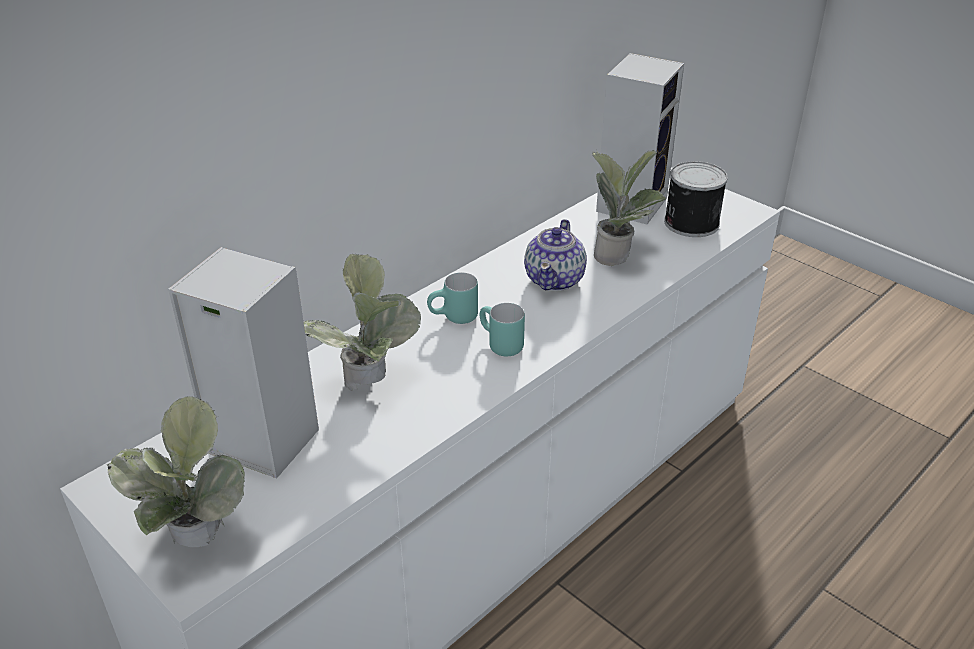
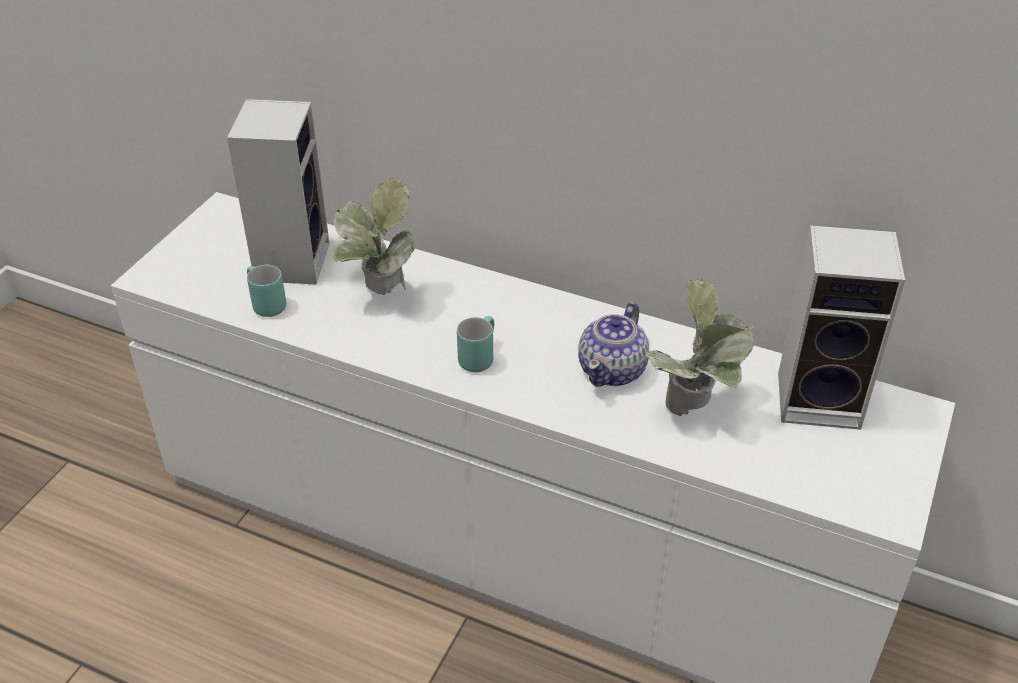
camera: 70 degrees right, 5 degrees up
(197, 549) = (174, 269): potted plant -> none
(454, 319) = (504, 317): turquoise mug -> turquoise mug (263, 305)
(555, 279) = (613, 370): teapot -> teapot turned 60 degrees counterclockwise
(690, 222) = (815, 460): can -> none

